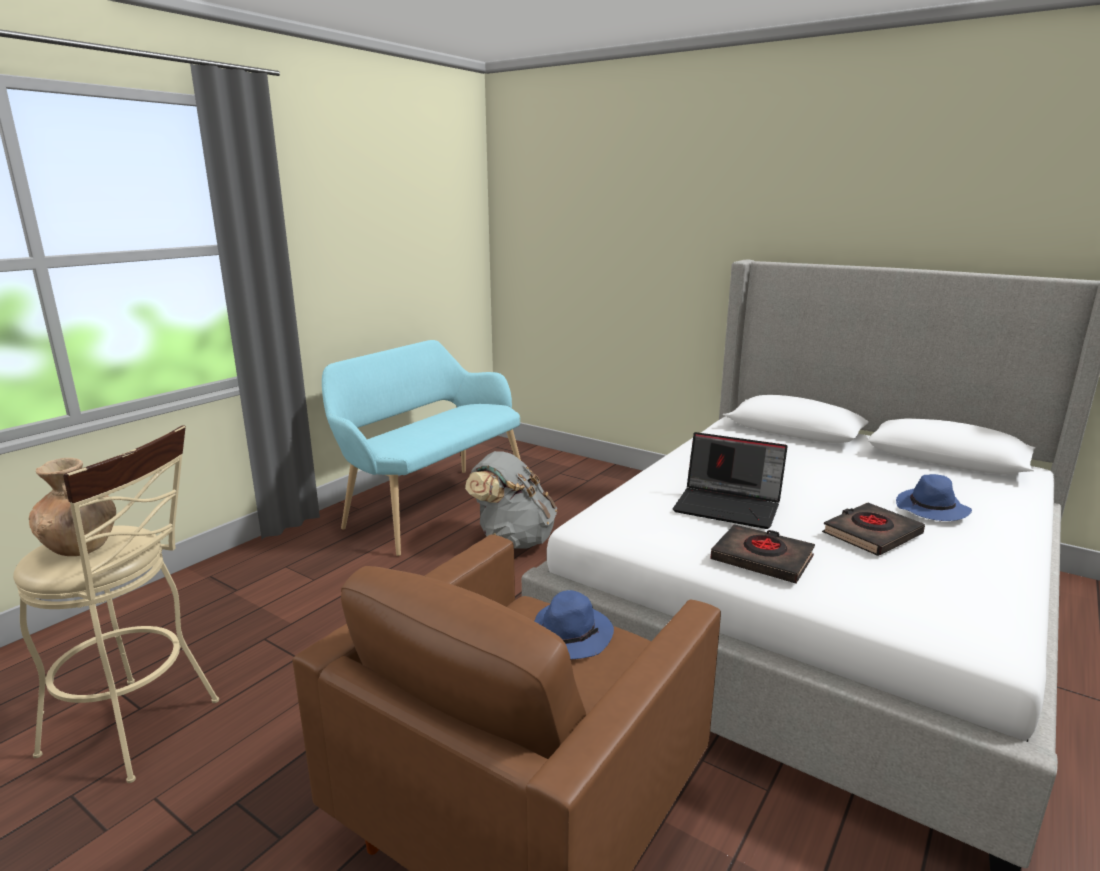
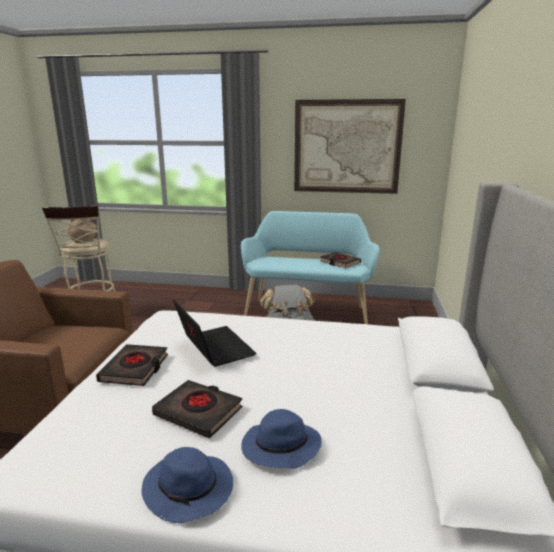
camera: 65 degrees right, 0 degrees up
(391, 242) = (347, 147): none -> picture
(469, 411) = (340, 262): none -> black book
(568, 635) = (73, 342): blue hat -> blue hat (189, 490)
(729, 506) = (213, 347): laptop -> laptop turned 150 degrees clockwise

